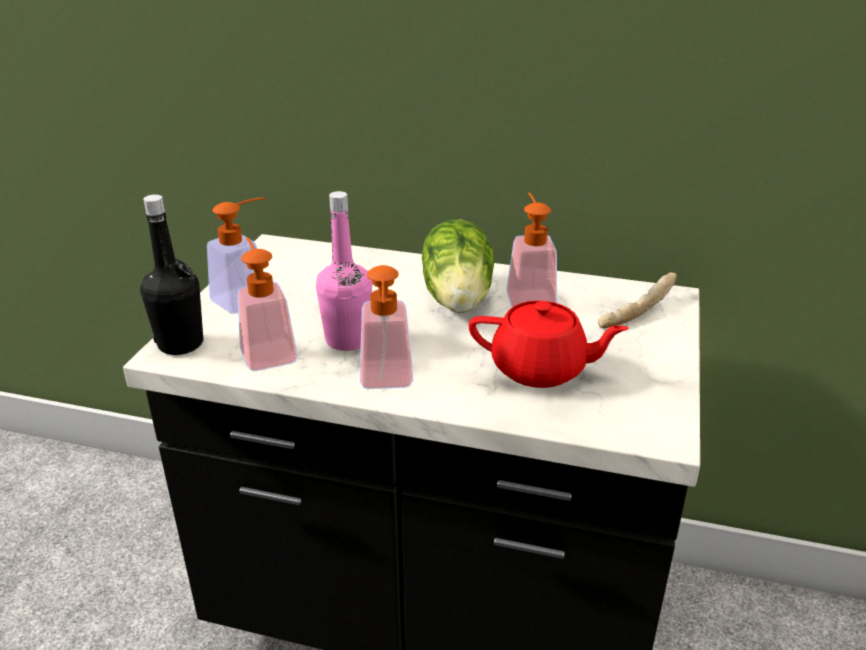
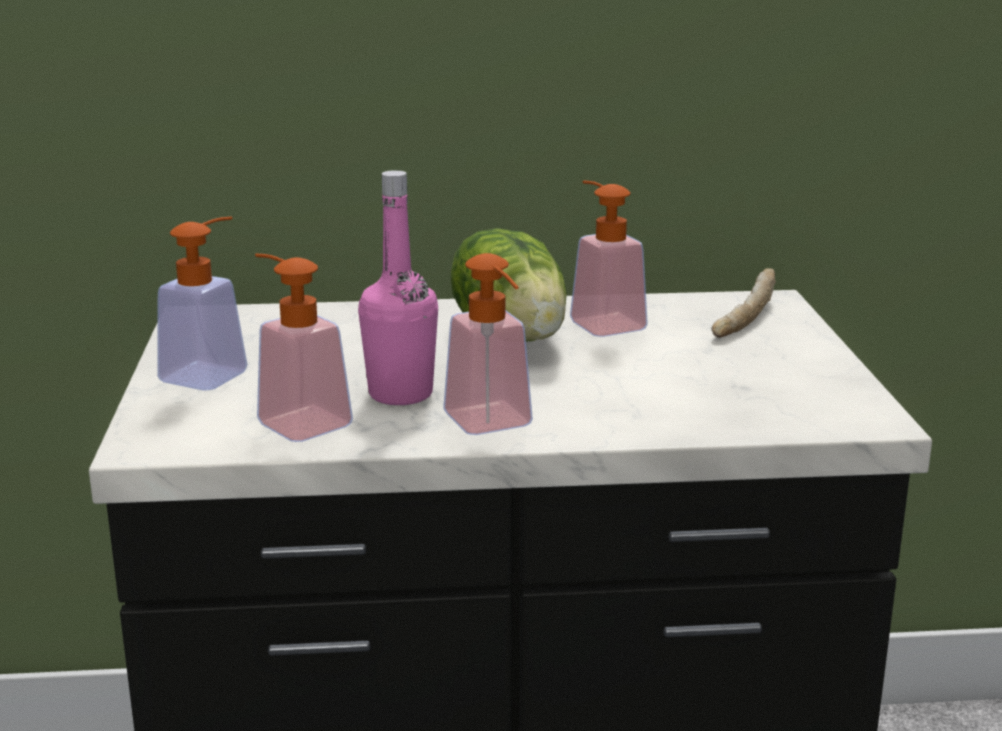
camera: 20 degrees left, 10 degrees down
(181, 344) = (158, 432): black bottle -> none
(540, 369) = (678, 385): red teapot -> none

